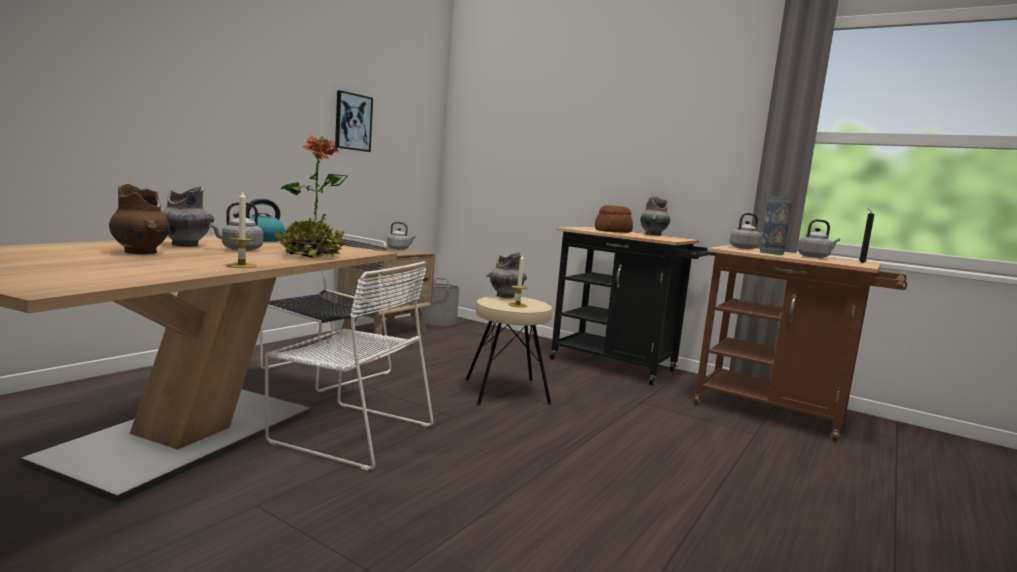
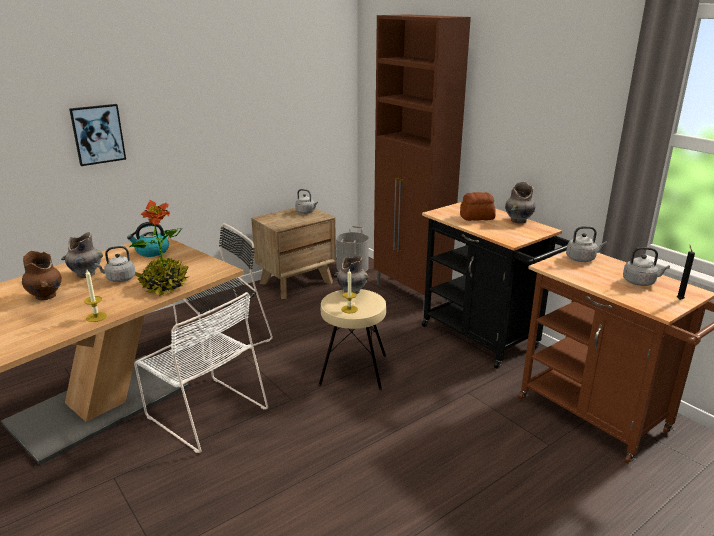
camera: 20 degrees right, 15 degrees up
(352, 122) = (253, 106): picture -> picture (98, 134)
(517, 337) = (411, 293): none -> brown cabinet
(771, 253) = (594, 275): vase -> none

